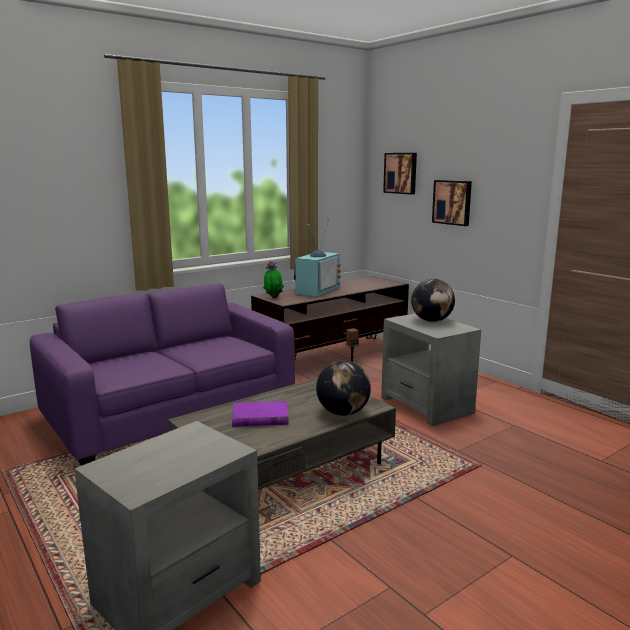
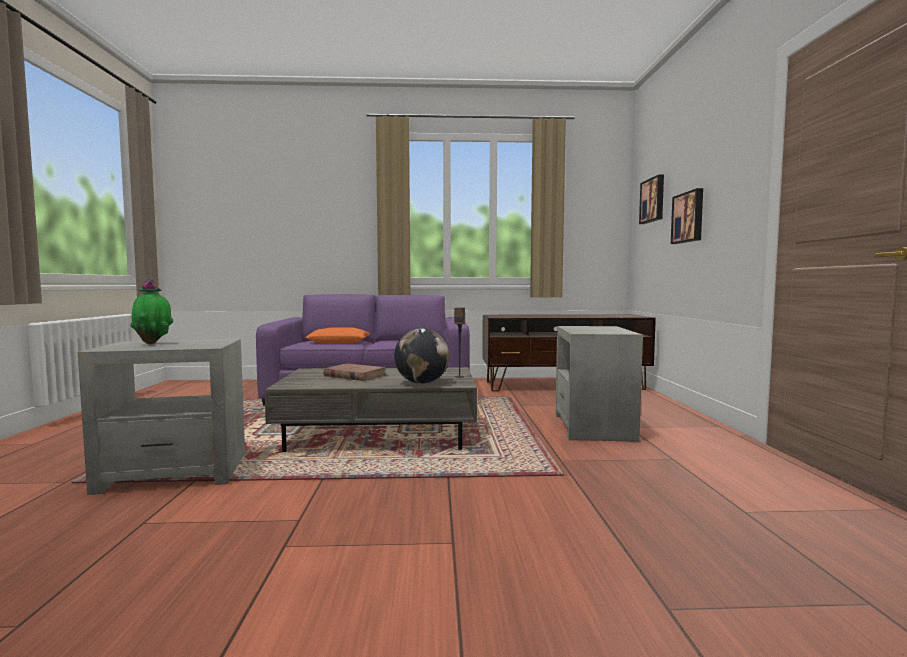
camera: 35 degrees right, 10 degrees down
(141, 364) = (339, 342): none -> orange pillow
(260, 417) = (354, 376): purple book -> brown book
(273, 297) = (496, 315): potted plant -> potted plant (153, 343)
(316, 290) = (547, 315): television -> none
(431, 321) = (602, 328): globe -> none

